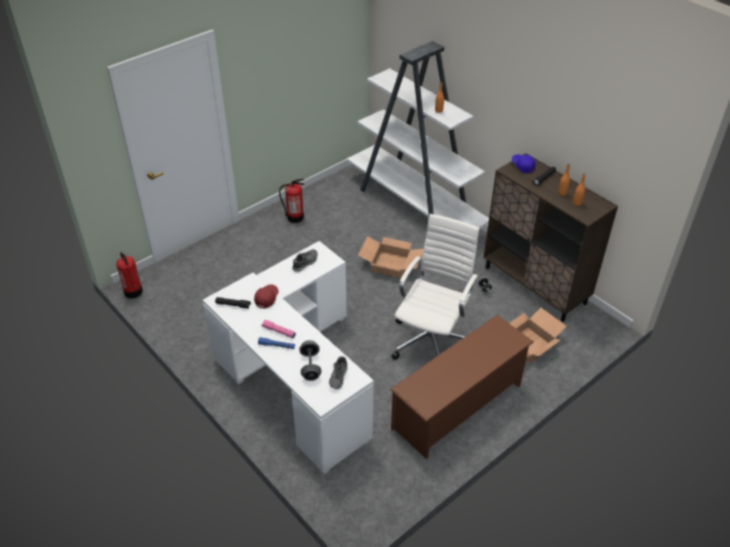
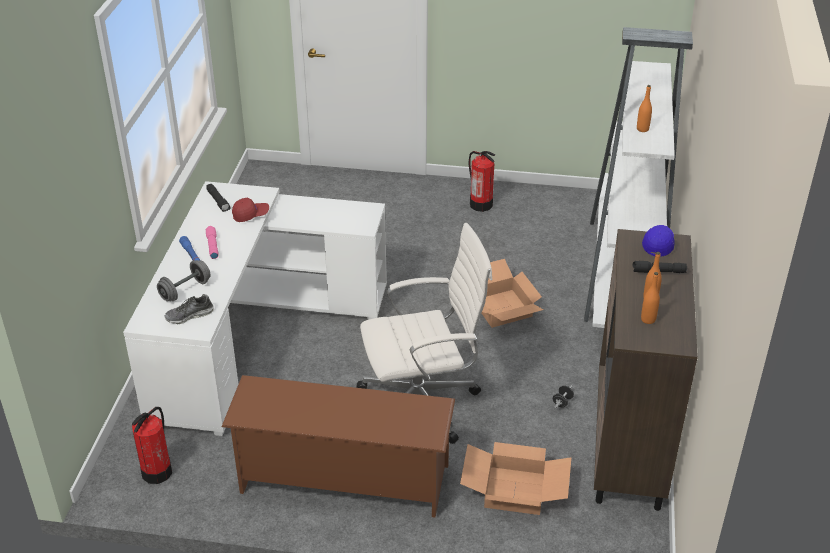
camera: 50 degrees right, 5 degrees down
(133, 291) = (250, 175): fire extinguisher -> fire extinguisher (157, 472)
(305, 263) = (338, 213): shoe -> none

